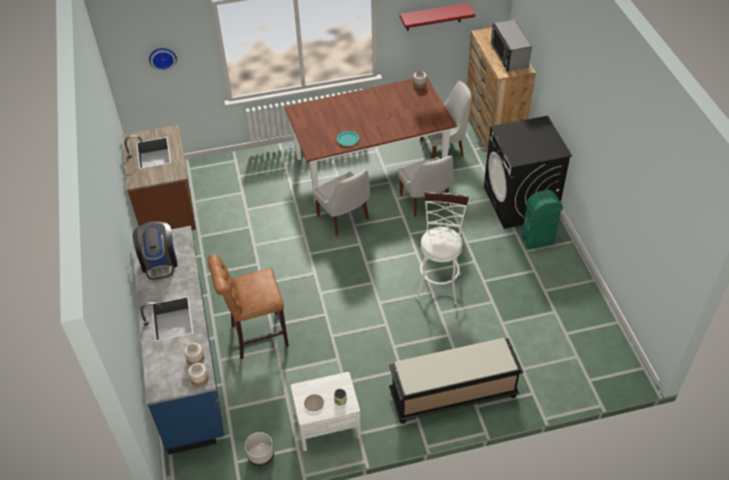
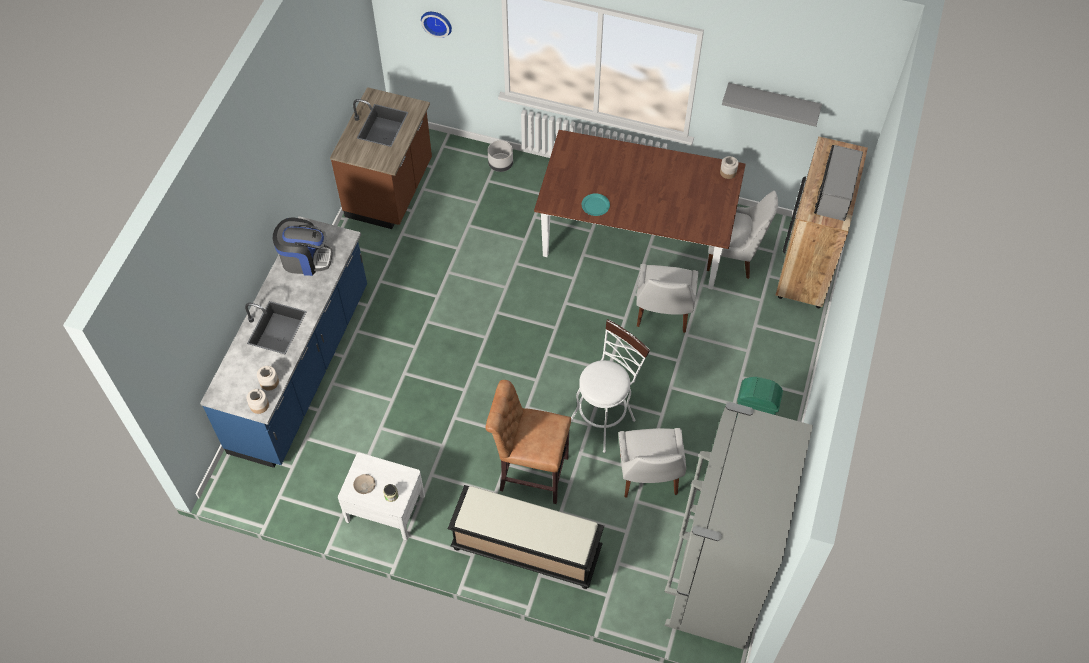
camera: 30 degrees right, 10 degrees up
(159, 262) = (305, 259): coffee machine -> coffee machine turned 105 degrees counterclockwise
(256, 336) = (382, 377): brown stool -> brown stool (530, 473)
(261, 456) = (304, 504): grey planter -> grey planter (501, 164)
(344, 218) = (561, 289): white chair -> white chair (648, 477)
(434, 17) = (772, 102): red shelf -> grey shelf
(520, 203) = (768, 370): black washing machine -> none
(593, 343) = (715, 579): none -> grey fridge

